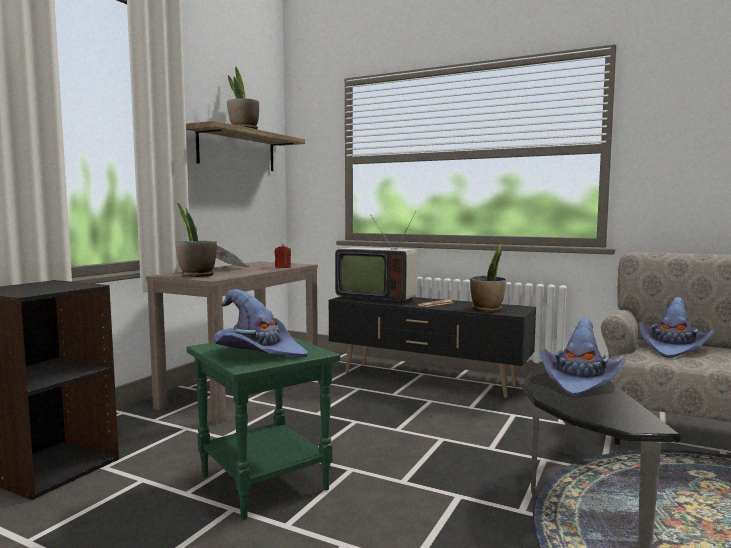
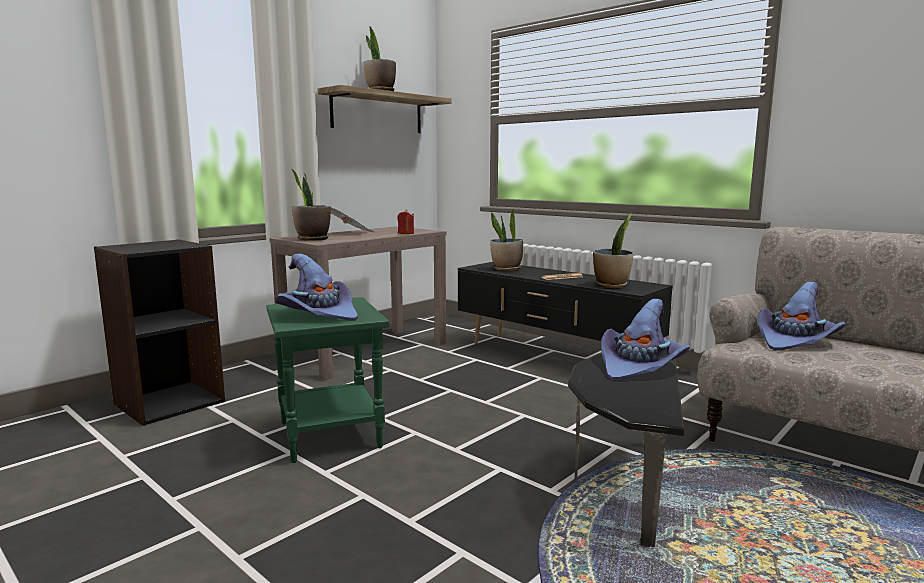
camera: 15 degrees right, 5 degrees up
(376, 299) = (506, 269): television -> potted plant

